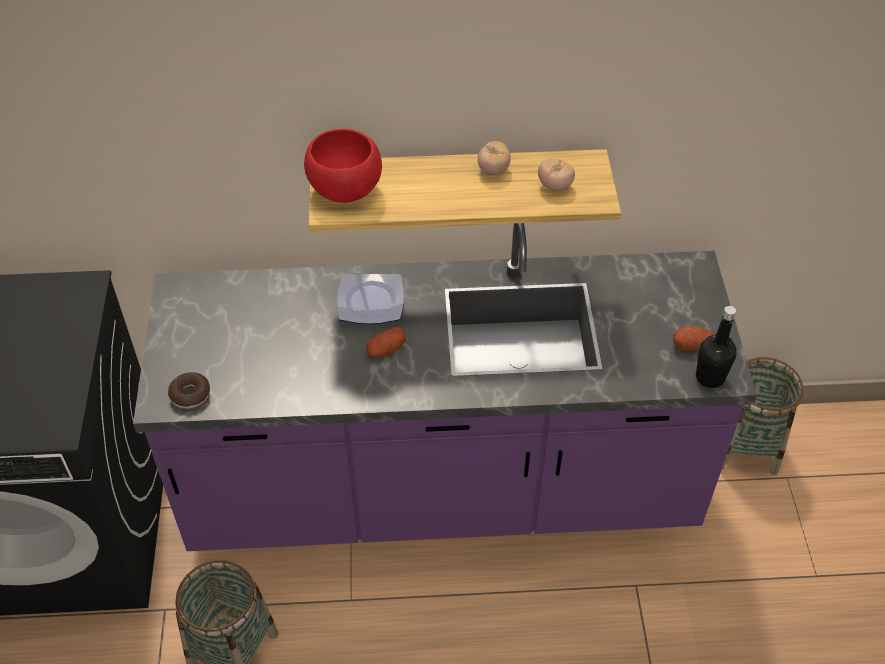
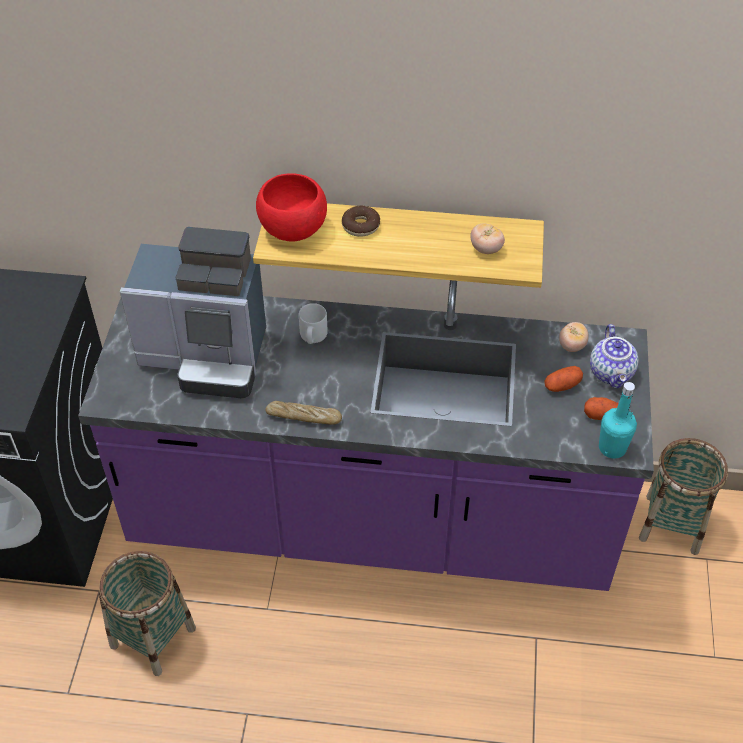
camera: 10 degrees right, 0 degrees up
(190, 395) = (133, 397): donut -> donut (361, 226)
(262, 339) = (207, 356): none -> coffee machine
(372, 303) = (313, 336): plate -> grey mug
(381, 390) = (303, 417): none -> bread
(386, 349) = (316, 380): potato -> potato (562, 385)
(493, 170) = (432, 227): tomato -> tomato (572, 346)
(691, 300) = (612, 373): none -> teapot
(710, 377) = (612, 448): black bottle -> turquoise bottle

